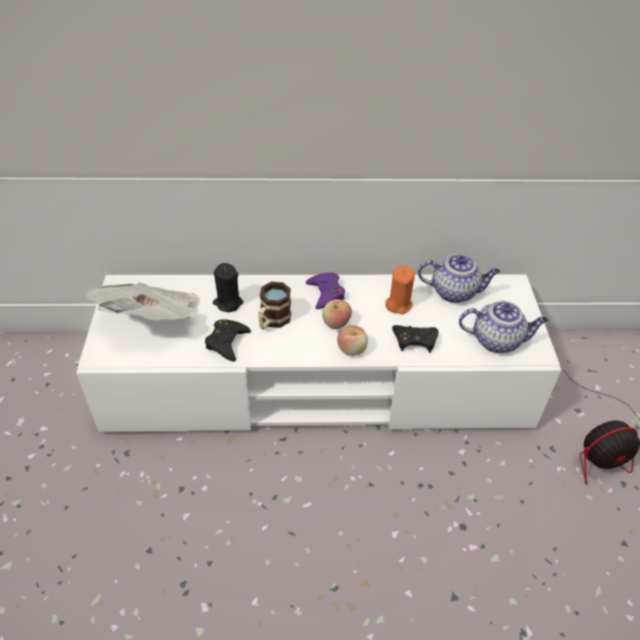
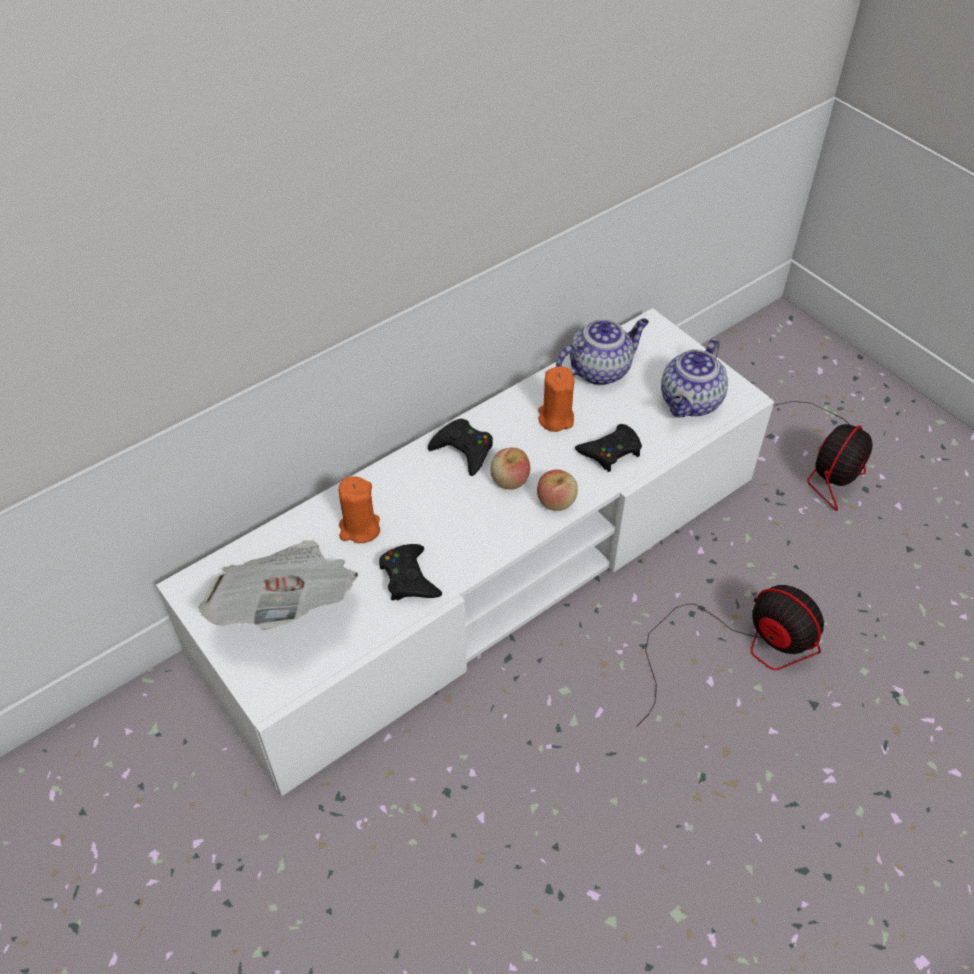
camera: 35 degrees left, 5 degrees up
(228, 303) = (359, 528): black candle -> orange candle
(272, 321) = (436, 520): mug -> none
(325, 293) = (463, 450): purple game controller -> black game controller
(433, 526) = (739, 648): none -> fan
(497, 340) = (690, 403): teapot -> teapot turned 150 degrees clockwise

